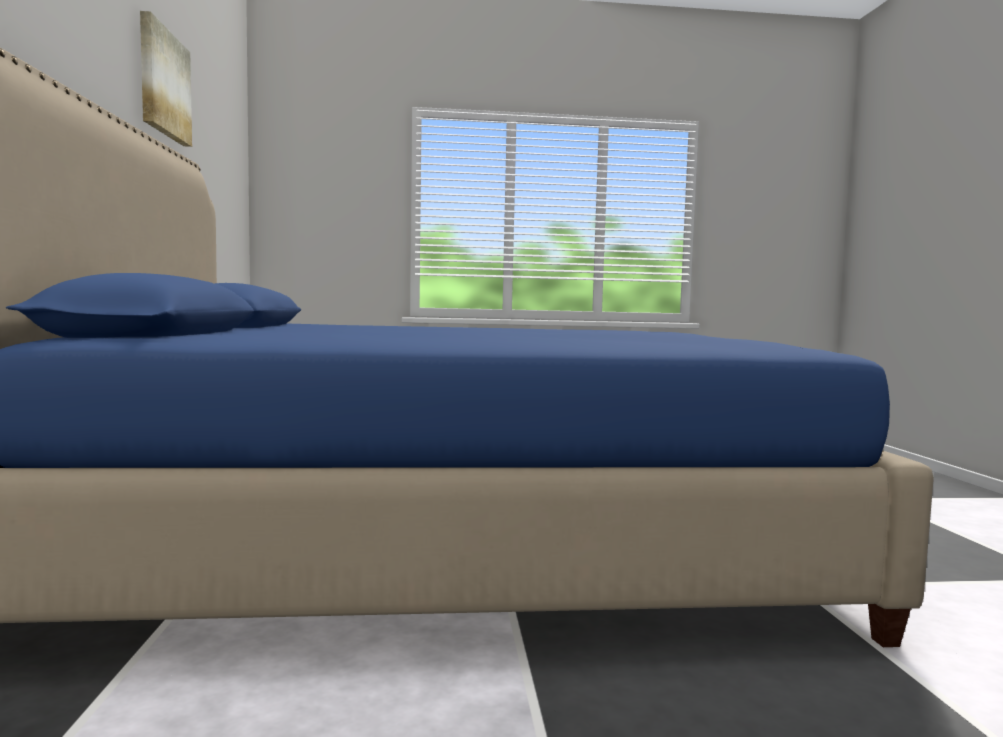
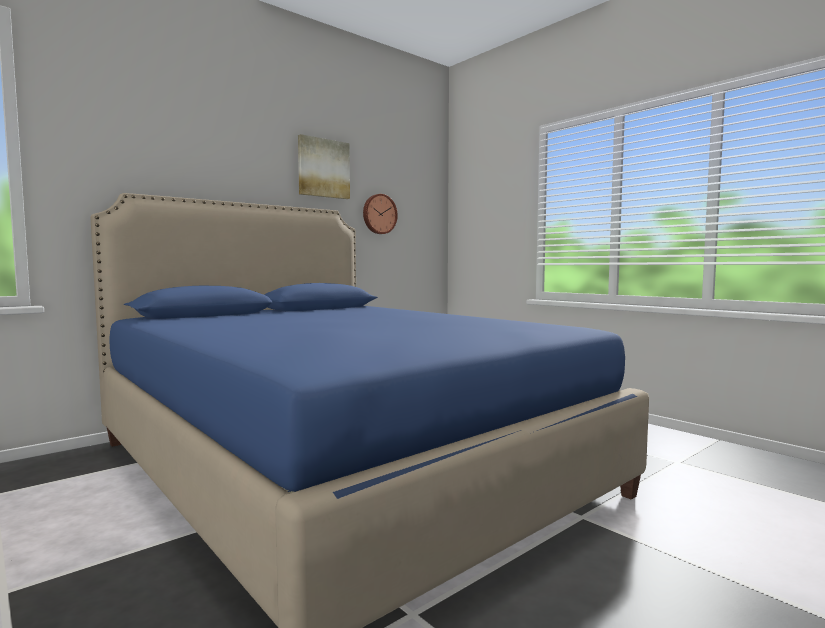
camera: 55 degrees right, 0 degrees up
(207, 180) = (379, 214): none -> wall clock

